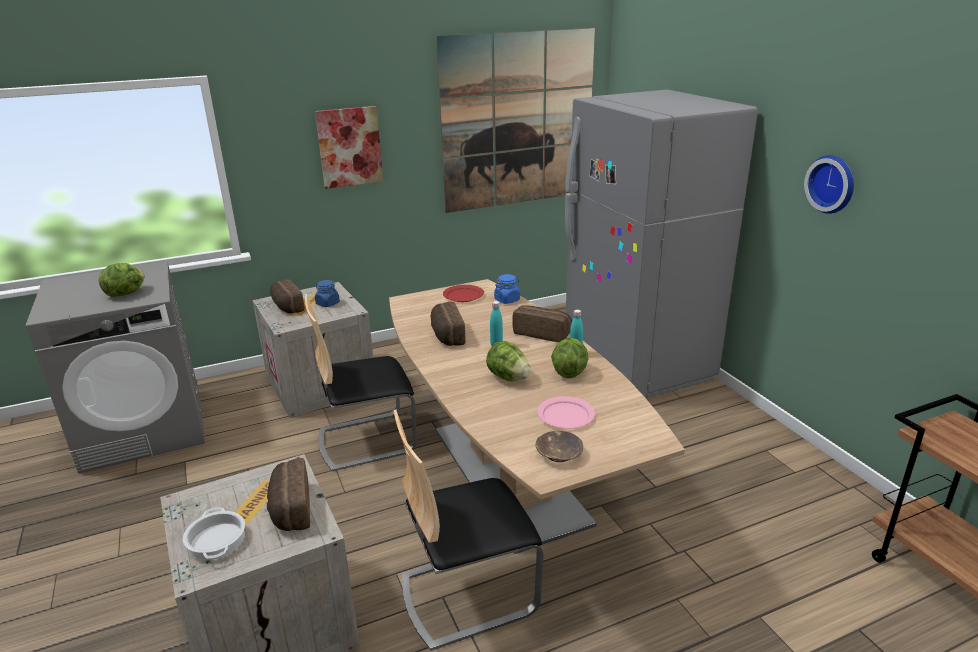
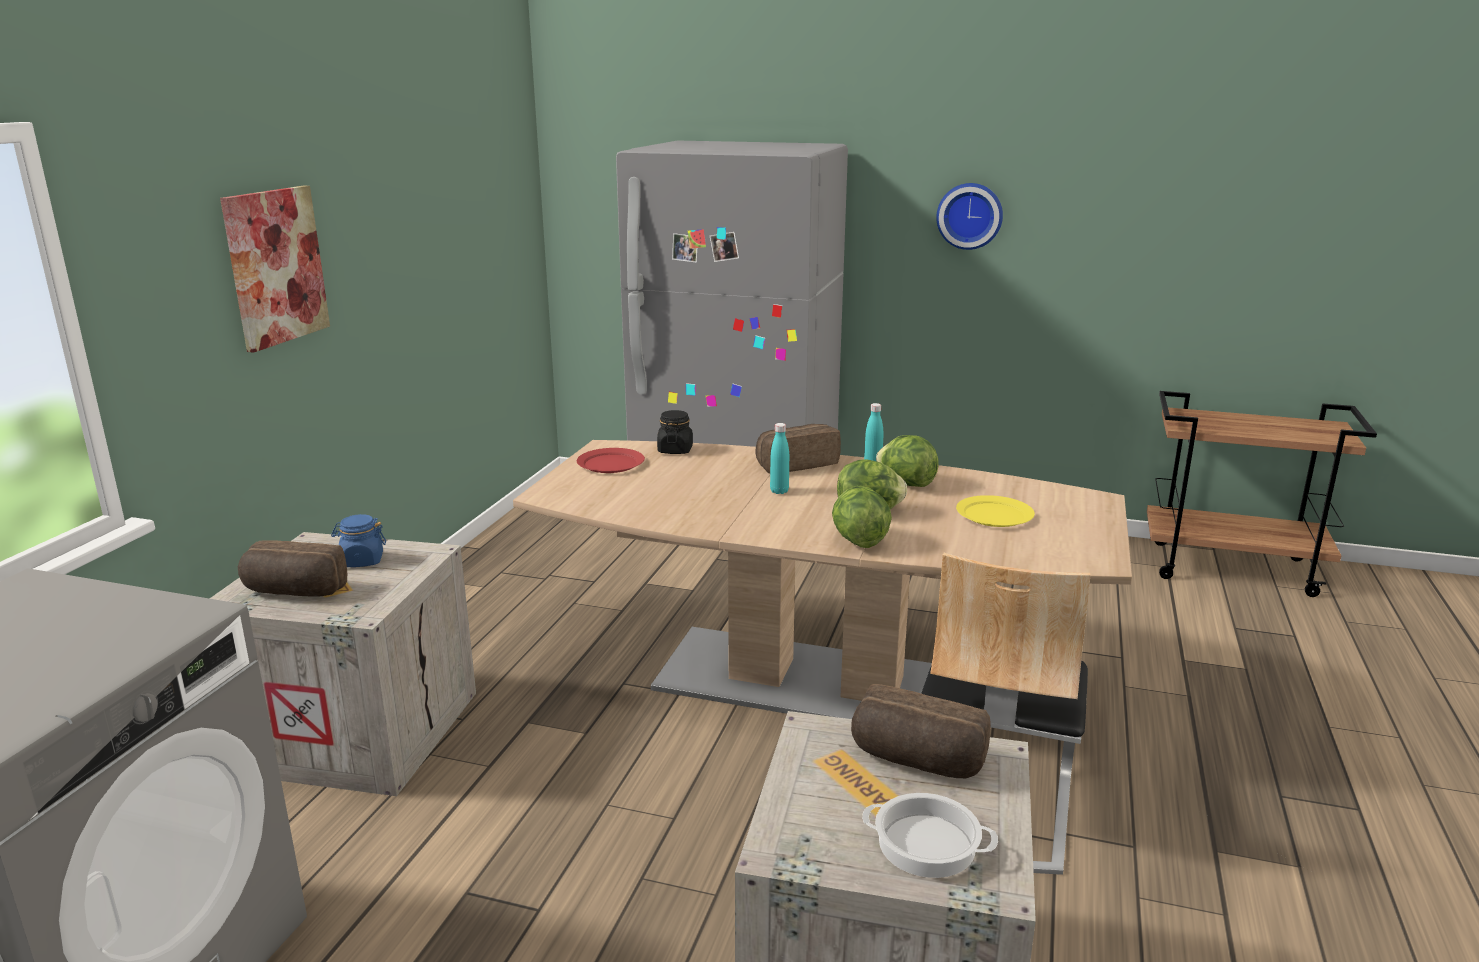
camera: 50 degrees left, 5 degrees down
(126, 293) = (100, 635): lettuce -> lettuce (858, 541)
(366, 440) = (579, 750): chair -> none
(446, 335) = (702, 505): bread -> none
(507, 300) = (675, 450): blue jar -> black jar
(518, 121) = (465, 206): picture -> none
(558, 454) = (1067, 543): brown bowl -> none
(565, 415) = (994, 515): pink plate -> yellow plate

